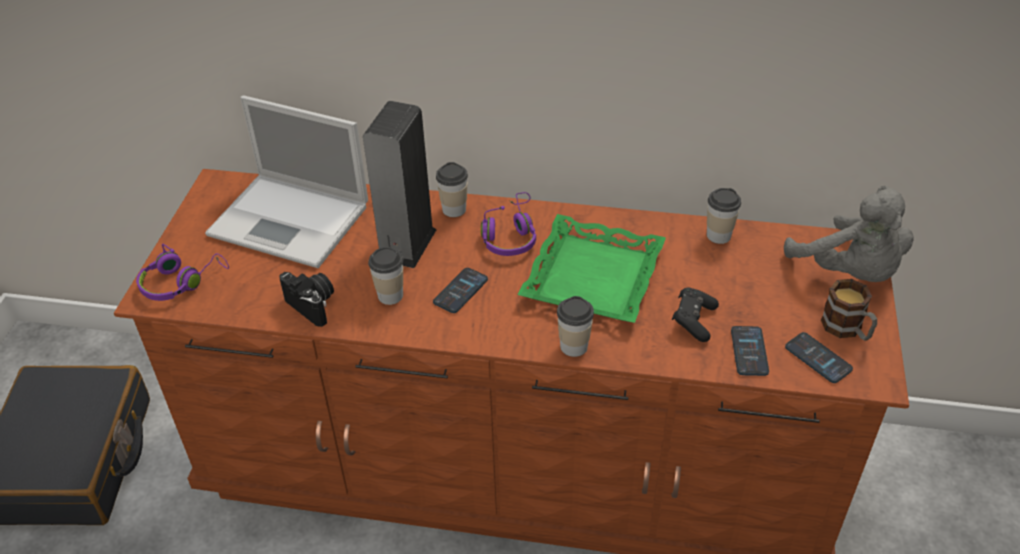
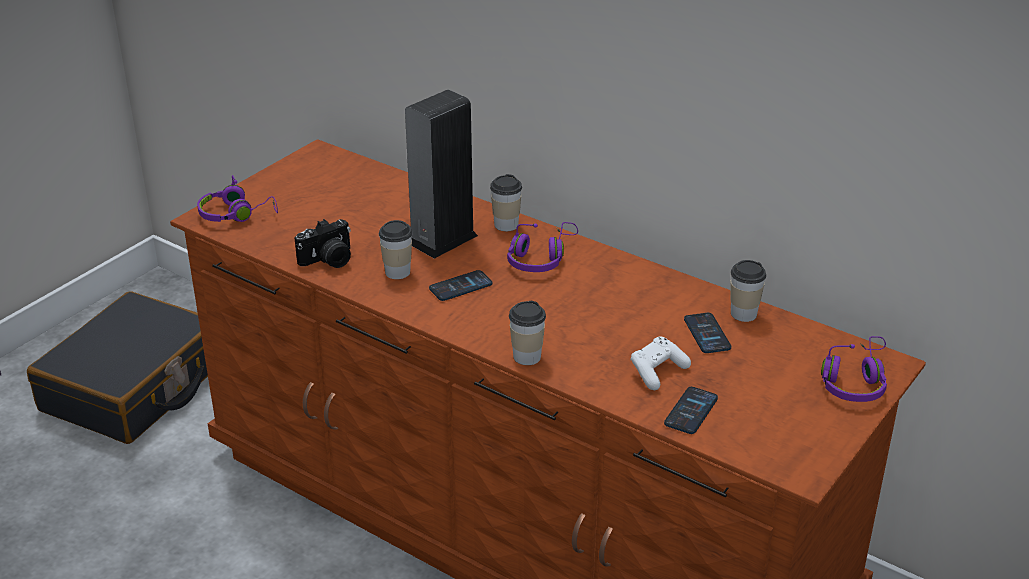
camera: 25 degrees right, 10 degrees down
(292, 220) = (359, 195): laptop -> none
(314, 305) = (328, 260): camera -> camera turned 75 degrees clockwise
(594, 278) = (591, 312): green tray -> none
(693, 321) = (657, 372): black game controller -> white game controller
(818, 358) = (756, 438): phone -> phone (707, 334)
(847, 329) = (808, 425): mug -> none
(849, 272) = (854, 381): grey plush toy -> purple headphones

